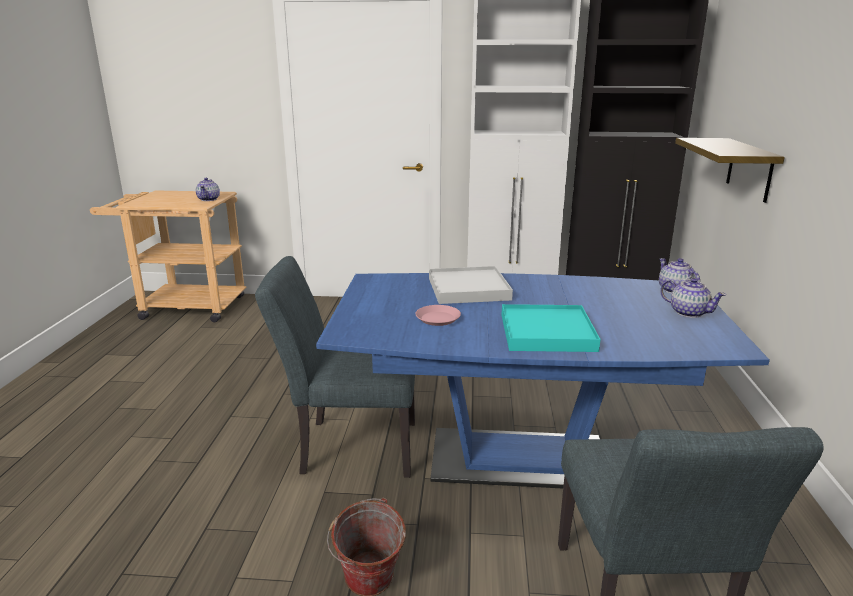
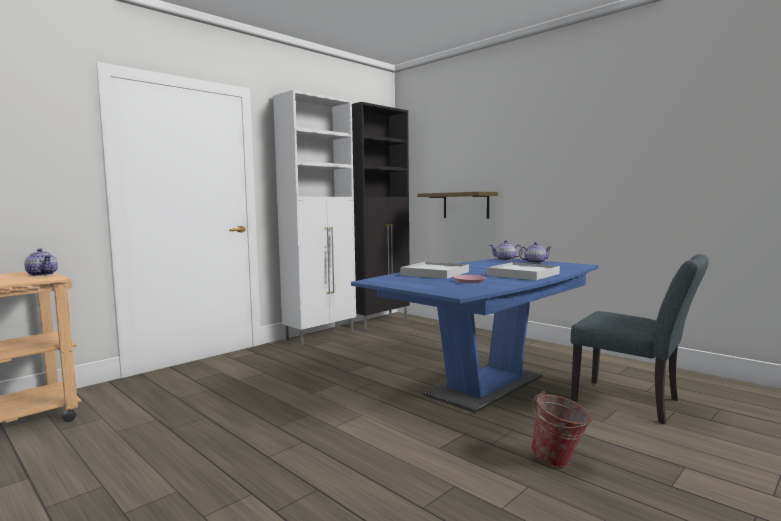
camera: 50 degrees left, 15 degrees down
(349, 447) = (397, 424): grey chair -> none
(546, 332) = (523, 274): turquoise tray -> white tray

